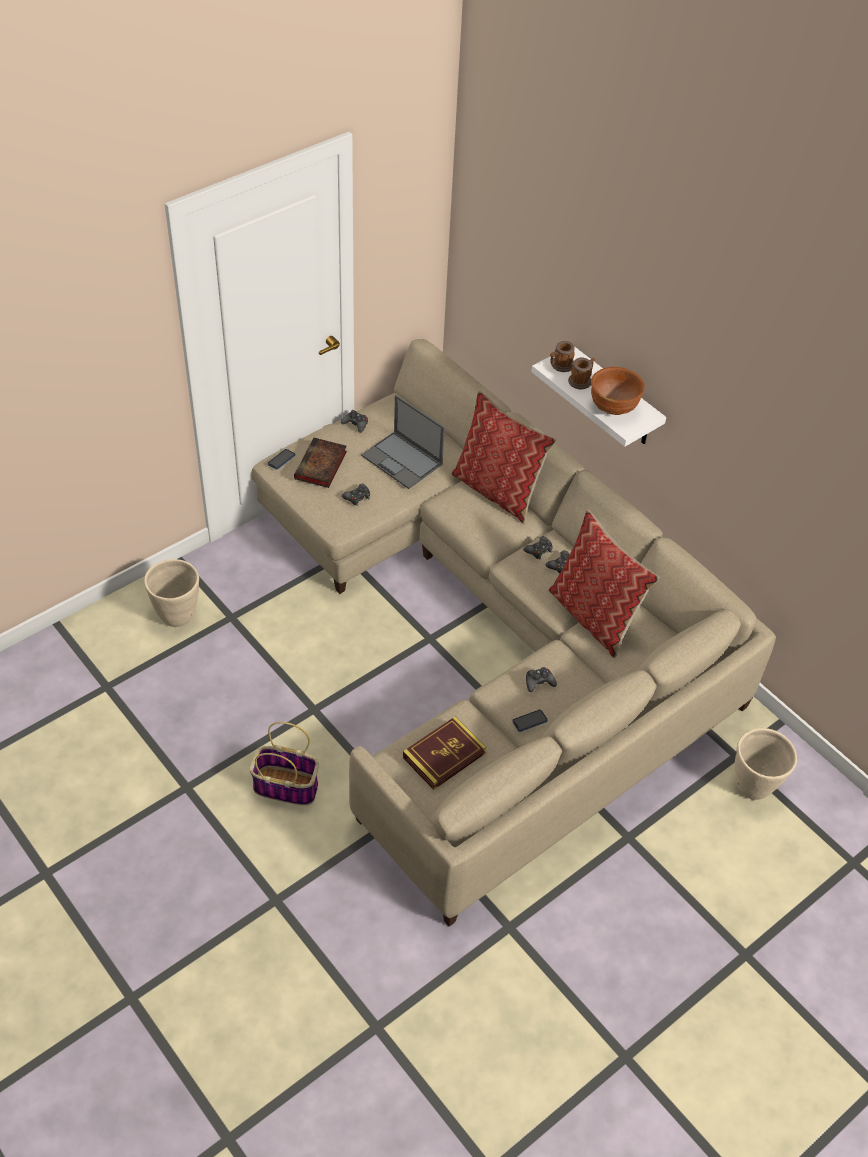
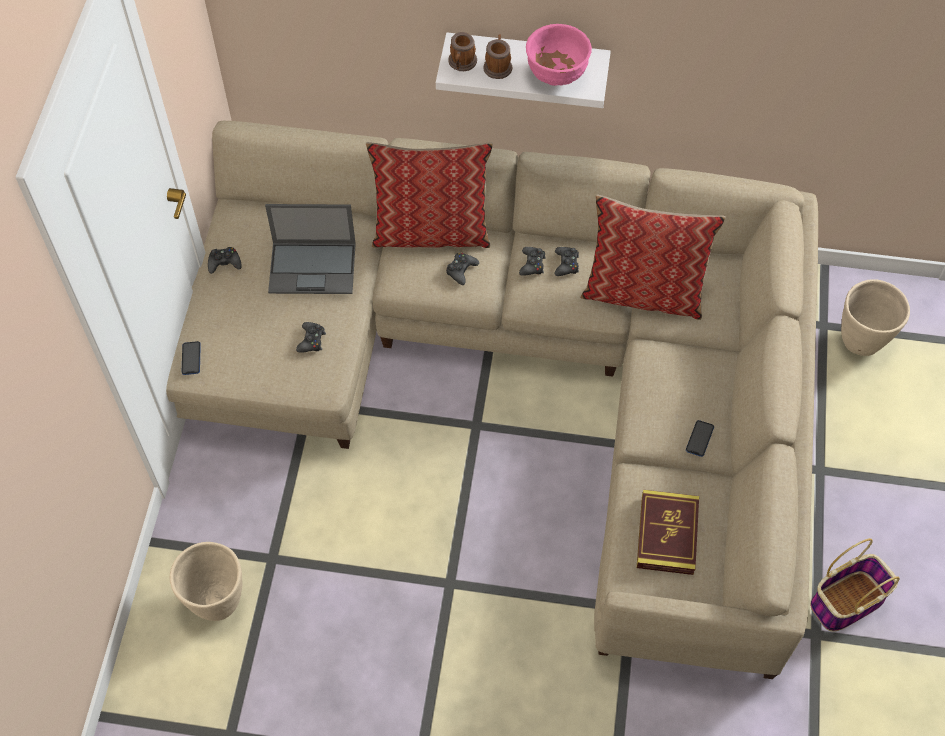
camera: 40 degrees left, 10 degrees up
(287, 786) = (507, 678): basket -> basket (847, 601)
(320, 466) = (241, 336): book -> none
(539, 682) = (668, 395): black game controller -> black game controller (461, 270)
(614, 407) = (557, 74): brown bowl -> pink bowl

